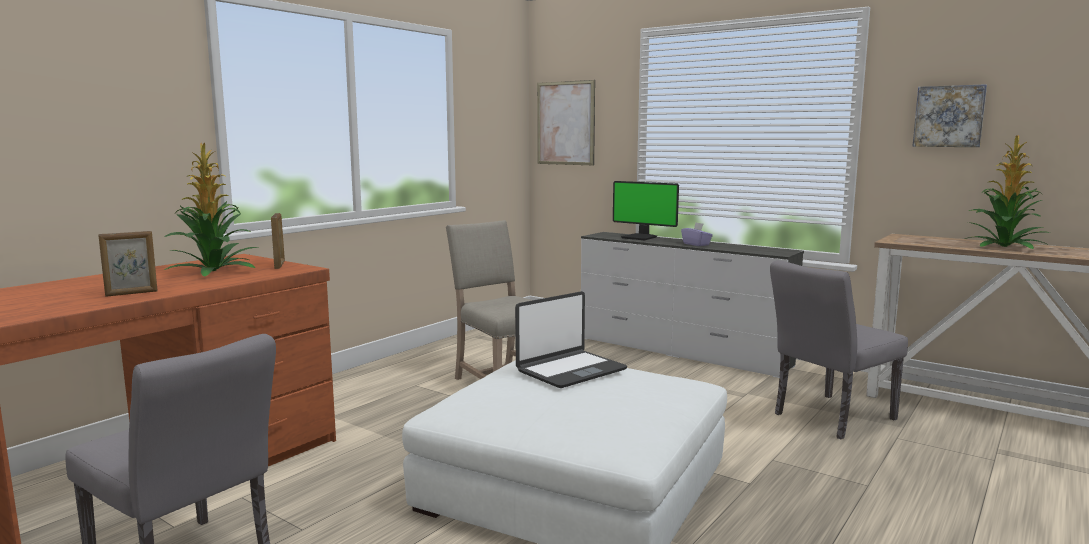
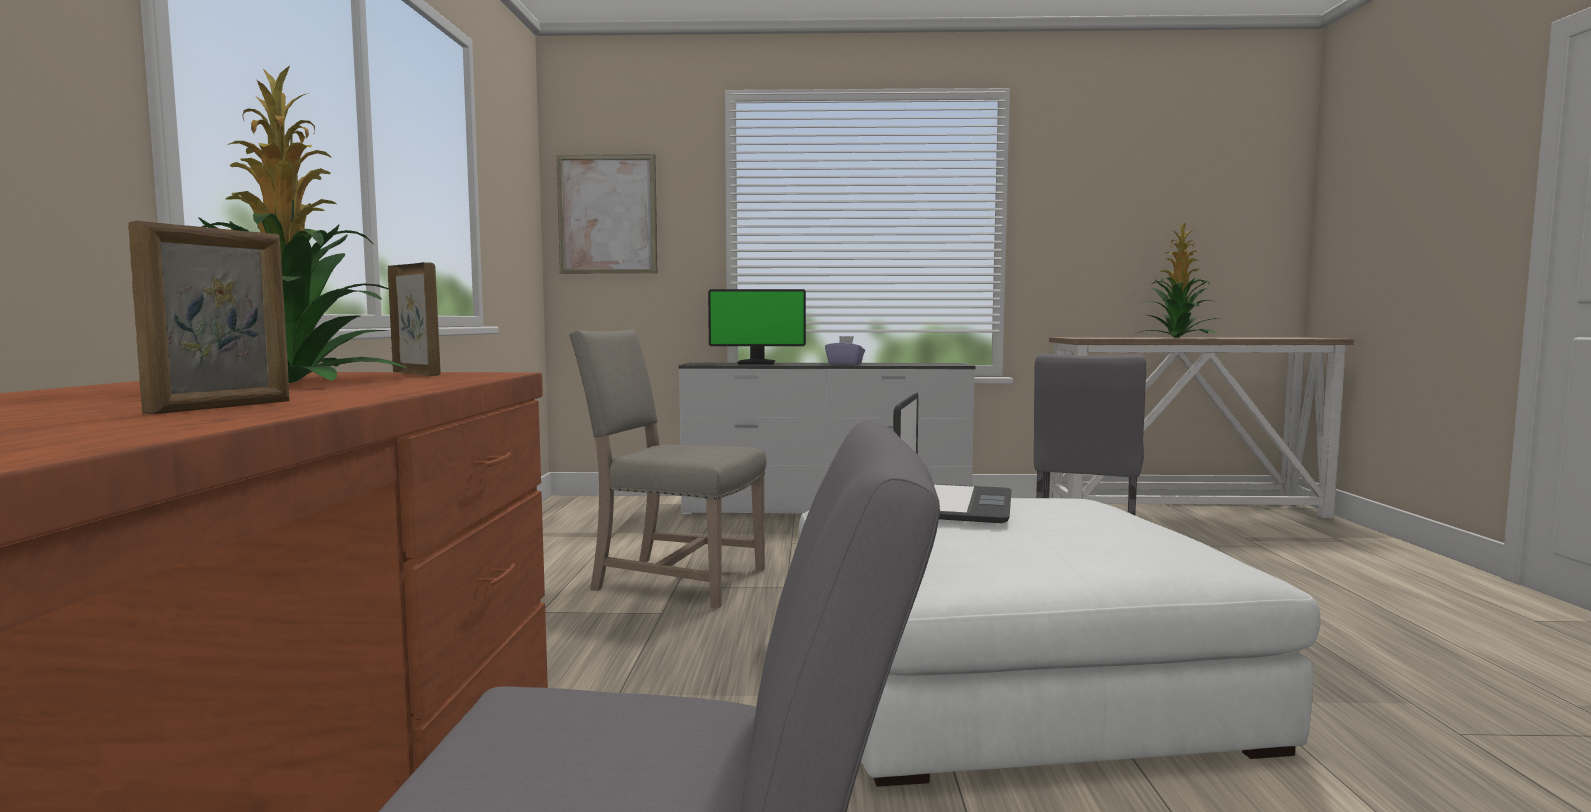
camera: 35 degrees left, 5 degrees down
(949, 116) = (1094, 210): picture -> none

